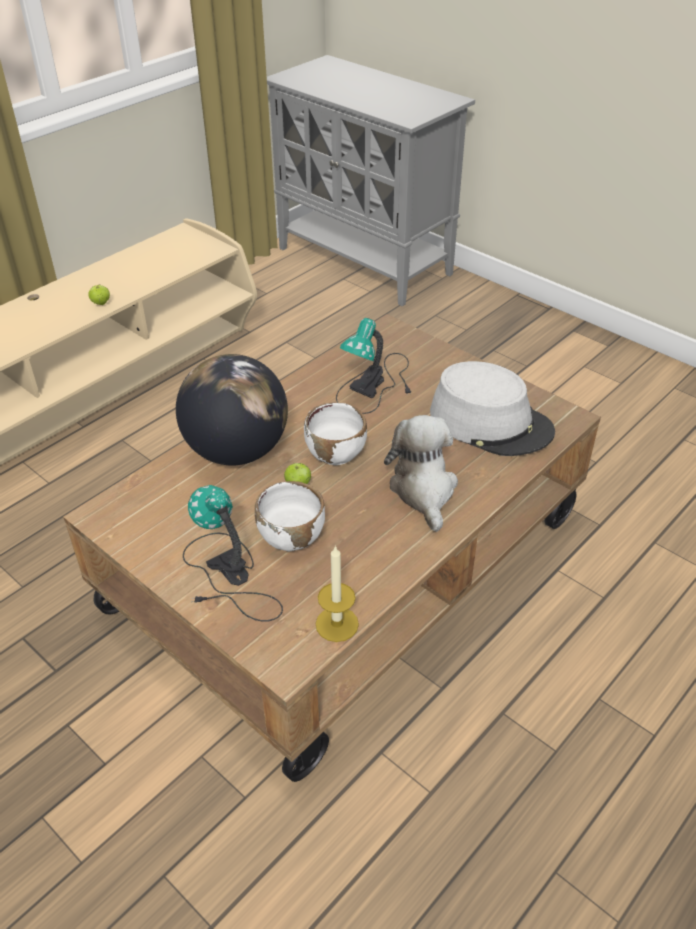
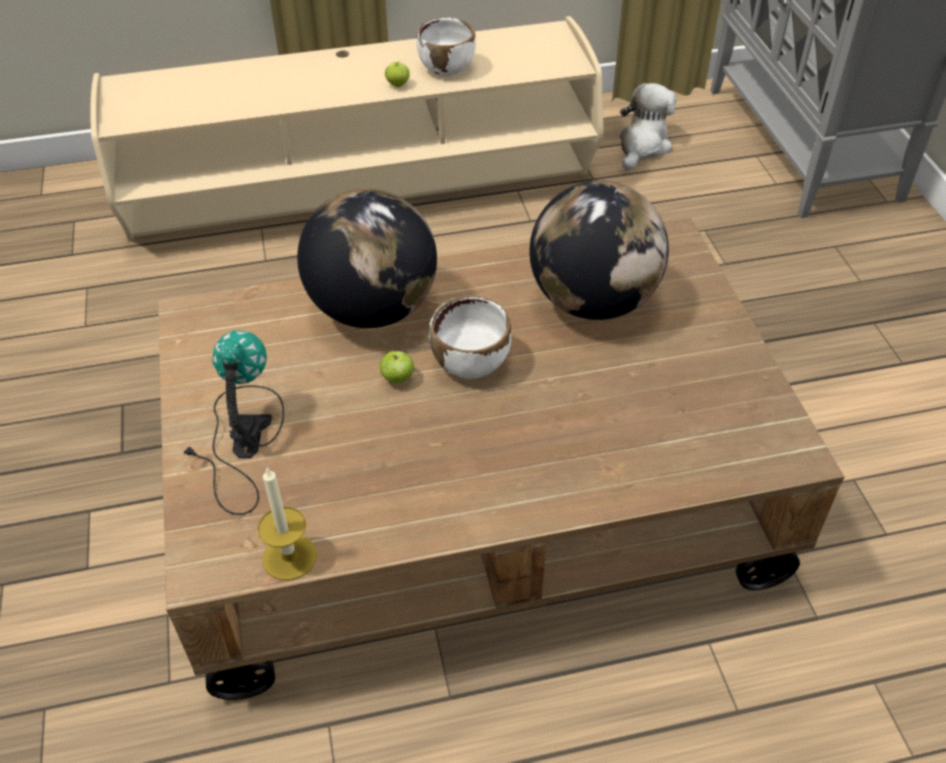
camera: 35 degrees right, 5 degrees up
(291, 536) = (337, 433): white bowl -> white bowl (447, 67)
(376, 385) = (593, 301): table lamp -> globe
(424, 490) = (525, 456): plush toy -> plush toy (642, 146)
(491, 422) = (687, 412): grey hat -> none

